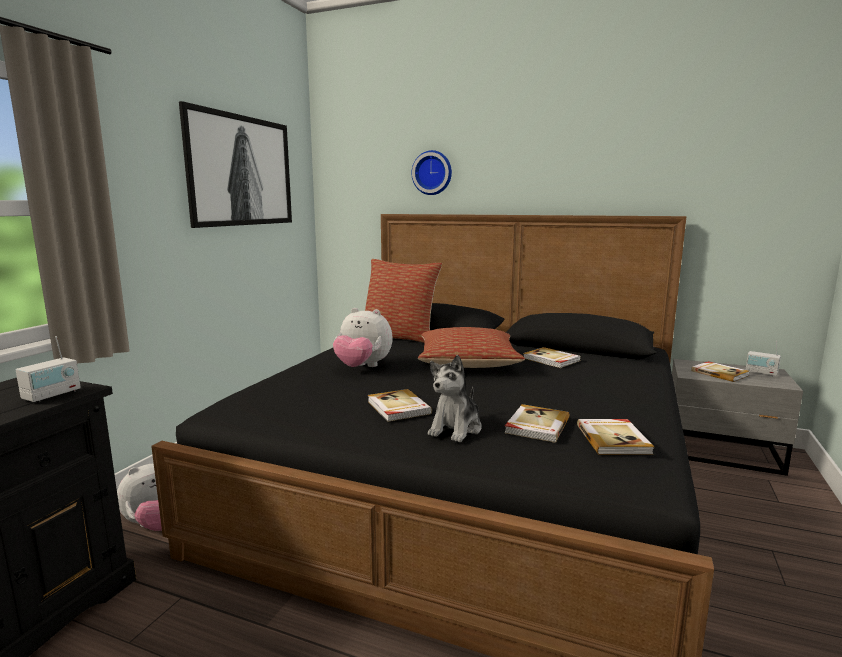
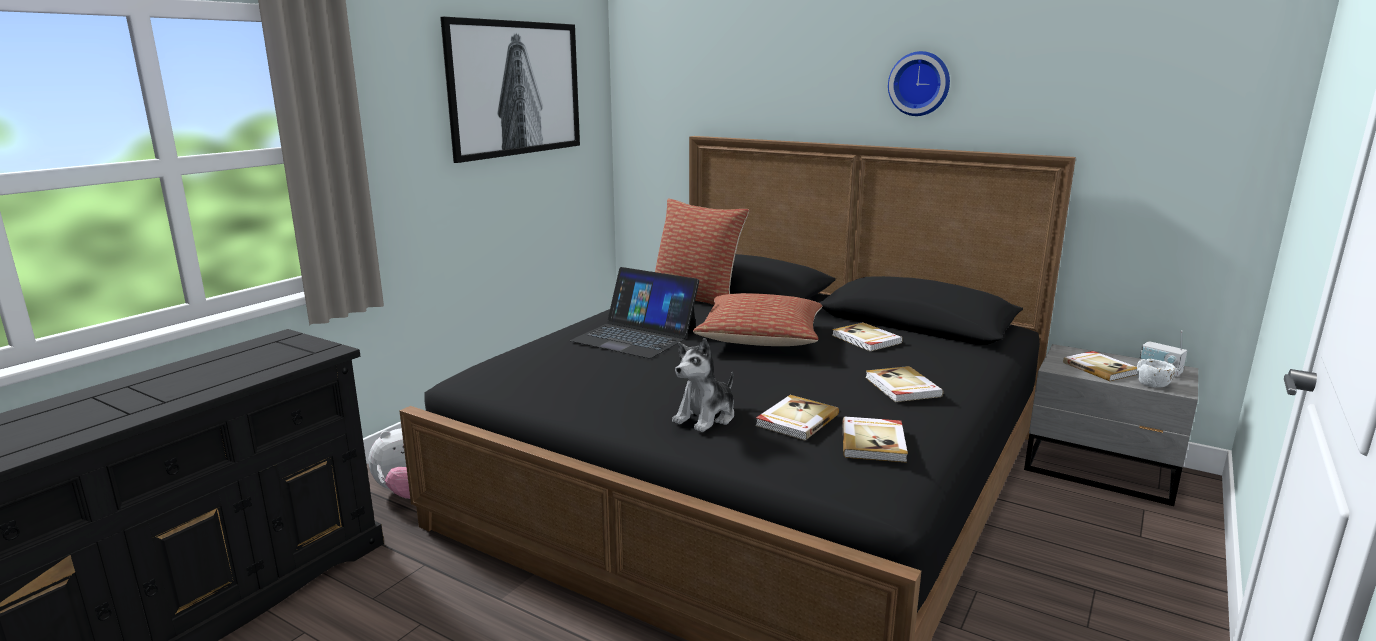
camera: 10 degrees right, 5 degrees up
(52, 395) = (304, 355): radio -> none
(362, 367) = (635, 336): plush toy -> laptop
(398, 408) = (654, 388): book -> book (902, 387)
(432, 173) = (755, 85): wall clock -> wall clock (920, 83)
(764, 382) = (1153, 385): none -> white bowl

